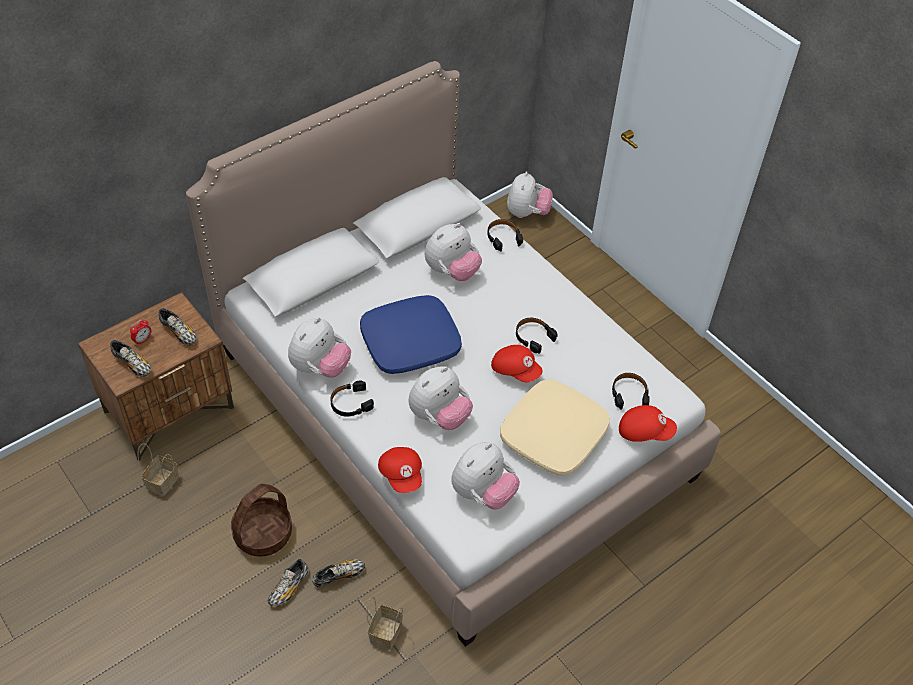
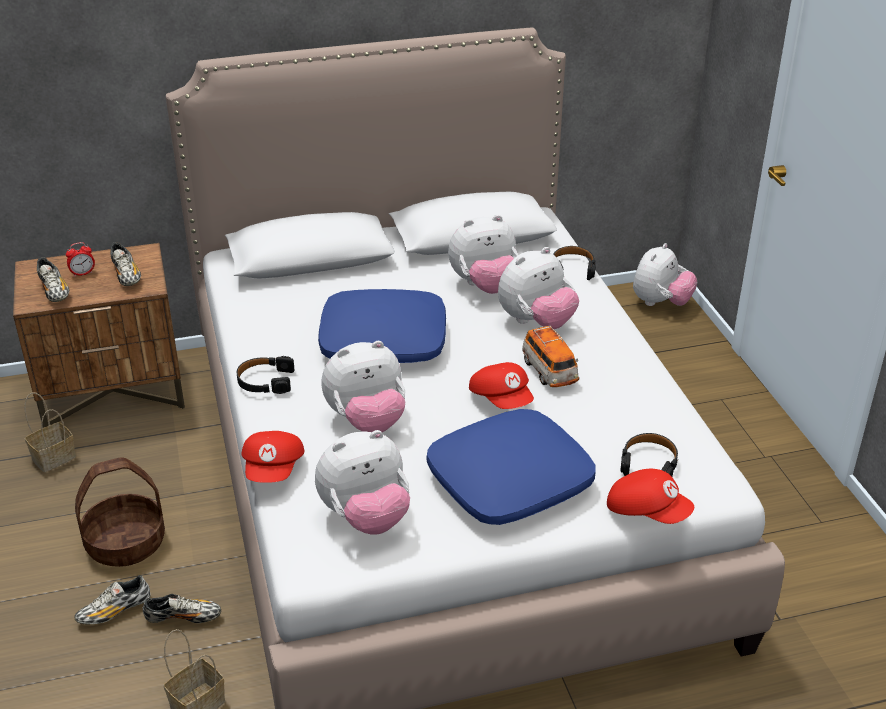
camera: 25 degrees right, 15 degrees down
(320, 367) = (256, 339): plush toy -> plush toy (536, 322)
(533, 337) = (549, 372): black headphones -> toy car
(553, 434) = (509, 480): beige pillow -> blue pillow

